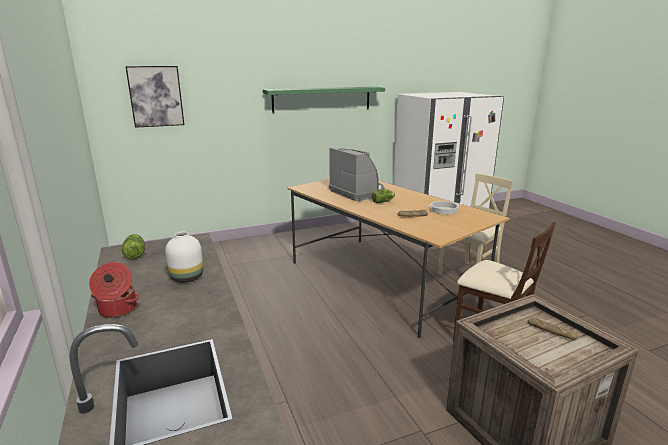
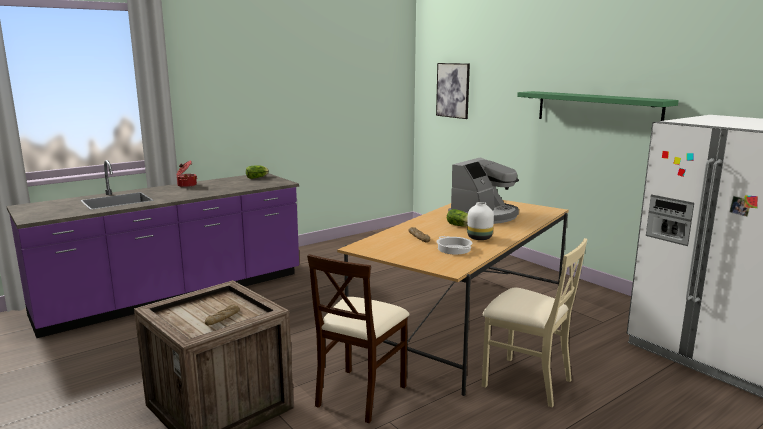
camera: 75 degrees right, 5 degrees down
(186, 278) = (224, 188): white vase -> white vase (479, 238)

